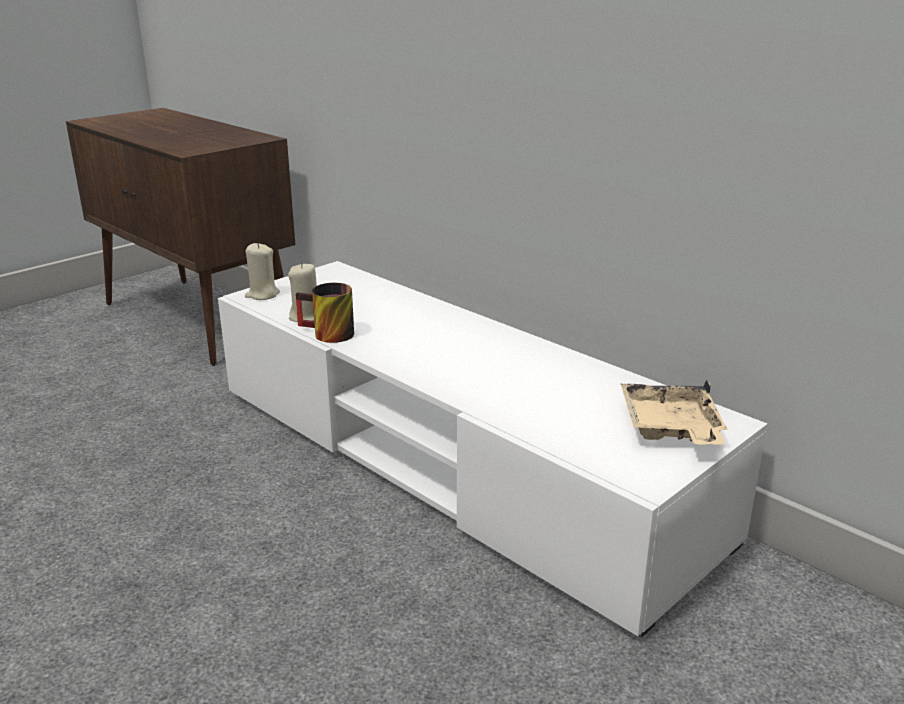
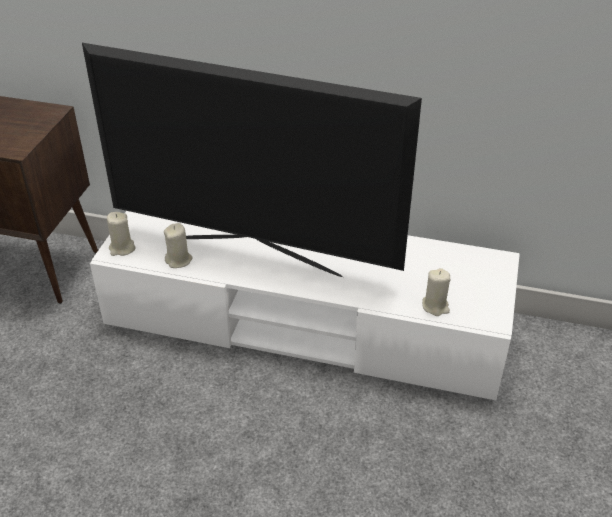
camera: 30 degrees left, 15 degrees up
(326, 335) = (210, 273): mug -> none
(393, 333) = (253, 254): none -> television
(571, 440) = (435, 306): none -> beige candle
(671, 429) = (477, 277): beige tray -> none

